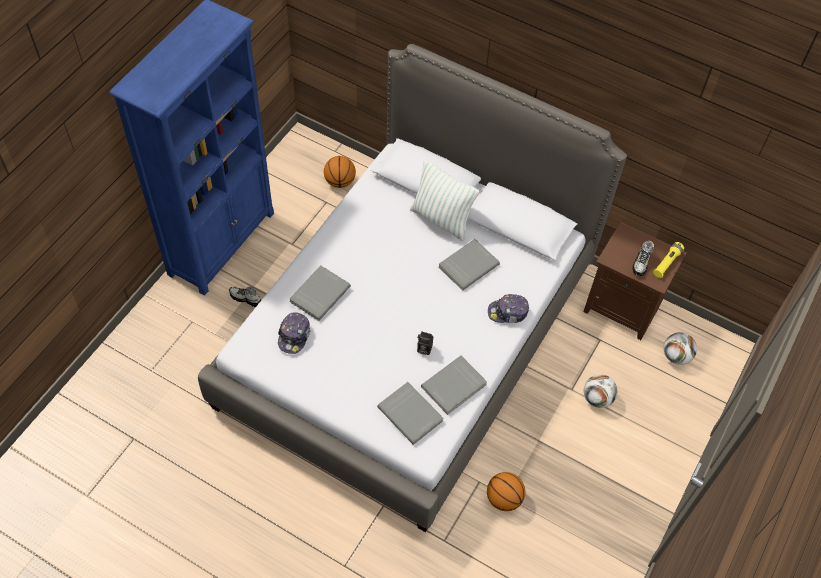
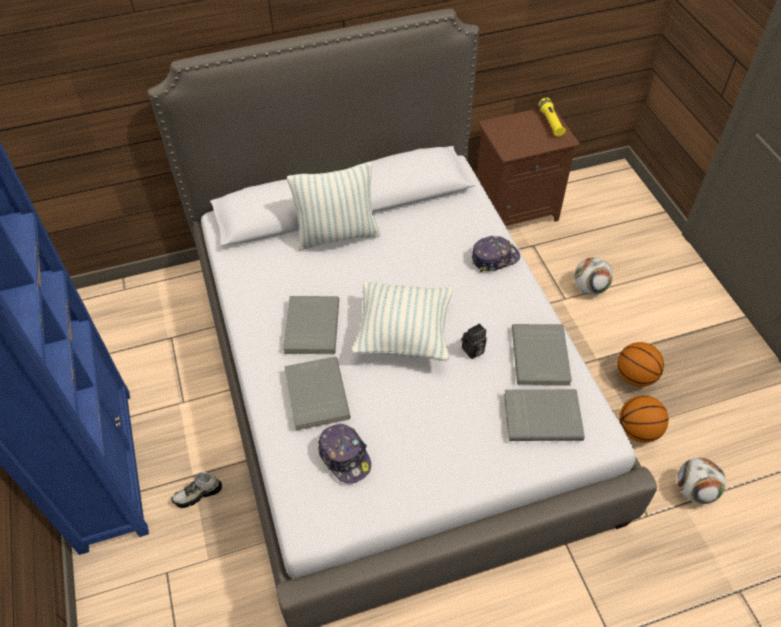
camera: 45 degrees left, 5 degrees down
(340, 181) = (162, 310): basketball -> basketball (635, 376)
(400, 306) = (404, 335): none -> pillow
(468, 265) = (411, 251): grey book -> grey book (310, 326)
(508, 312) = (494, 258): cap -> cap turned 150 degrees counterclockwise
(641, 263) = (535, 136): shoe -> none
(676, 356) = (594, 210): football -> football (694, 490)

